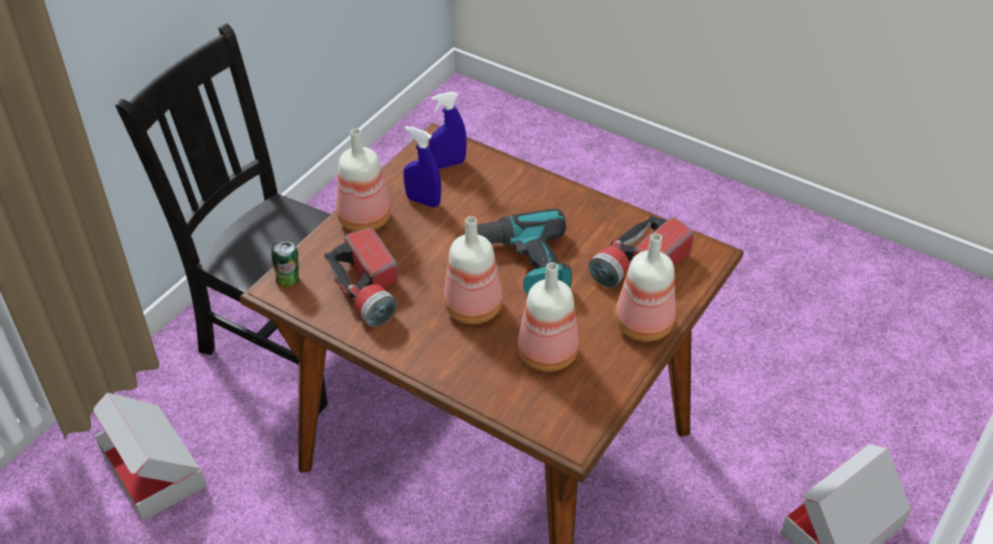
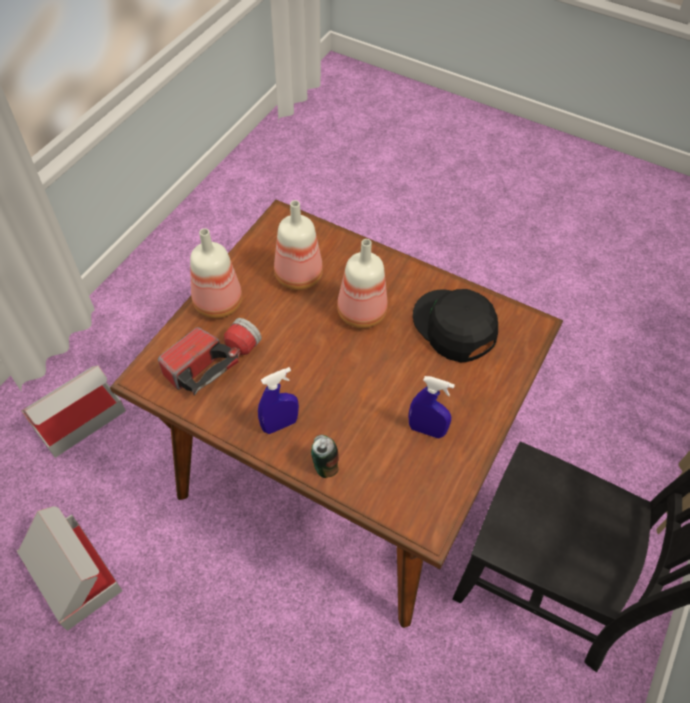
camera: 175 degrees right, 10 degrees up
(153, 469) = (609, 439): cardboard box -> cardboard box (72, 574)
(289, 280) = (526, 333): can -> can (324, 467)
(363, 220) = (481, 403): bottle -> none
(369, 289) = (454, 327): flashlight -> black cap
(448, 164) = (409, 486): blue spray bottle -> blue spray bottle (280, 425)
(526, 264) = (318, 358): power drill -> none

